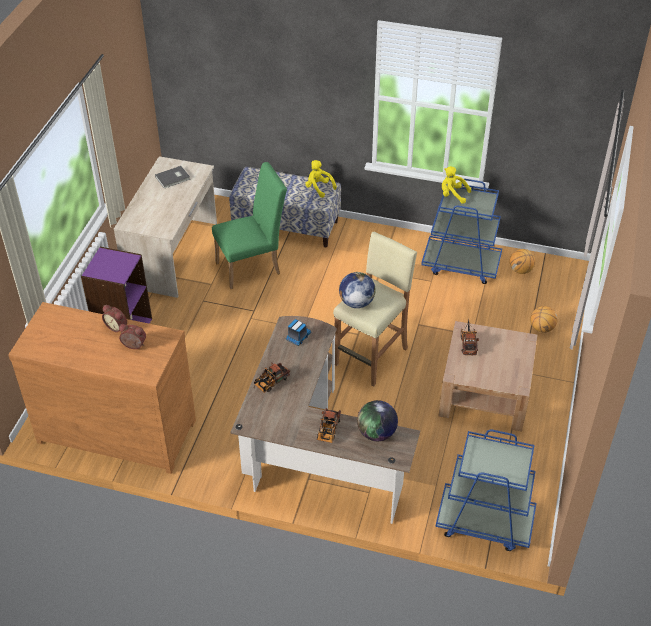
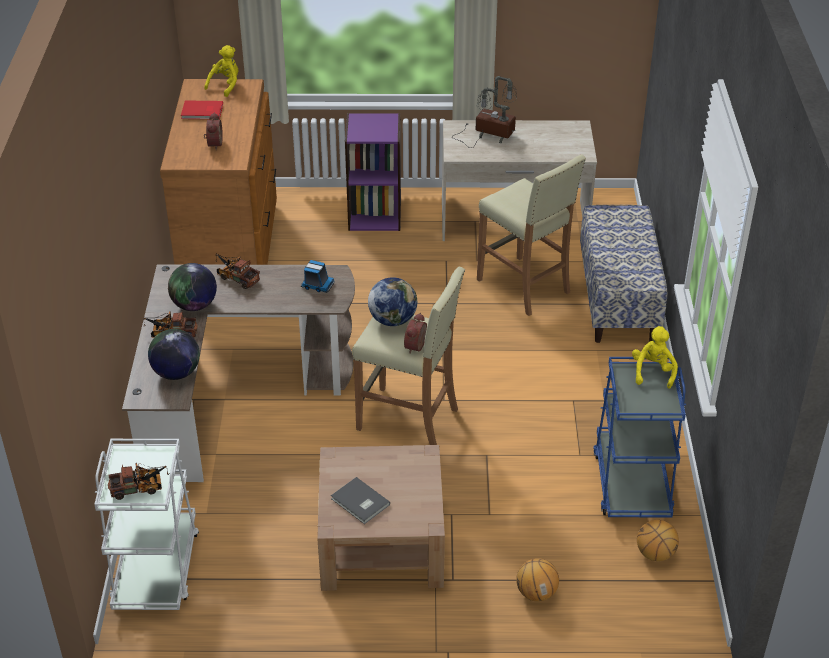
camera: 75 degrees right, 5 degrees down
(76, 347) = (202, 112): none -> red book
(117, 326) = (239, 128): alarm clock -> alarm clock (417, 347)
(149, 209) = (488, 135): none -> table lamp
(173, 178) = (554, 139): grey book -> grey book (360, 503)
(253, 267) = (524, 286): green chair -> beige stool
(296, 413) = (194, 305): none -> globe
(319, 188) = (643, 274): yellow plush toy -> yellow plush toy (225, 85)
(468, 343) = (399, 463): toy truck -> toy truck (140, 488)
(484, 522) = (156, 568): blue cart -> white cart

